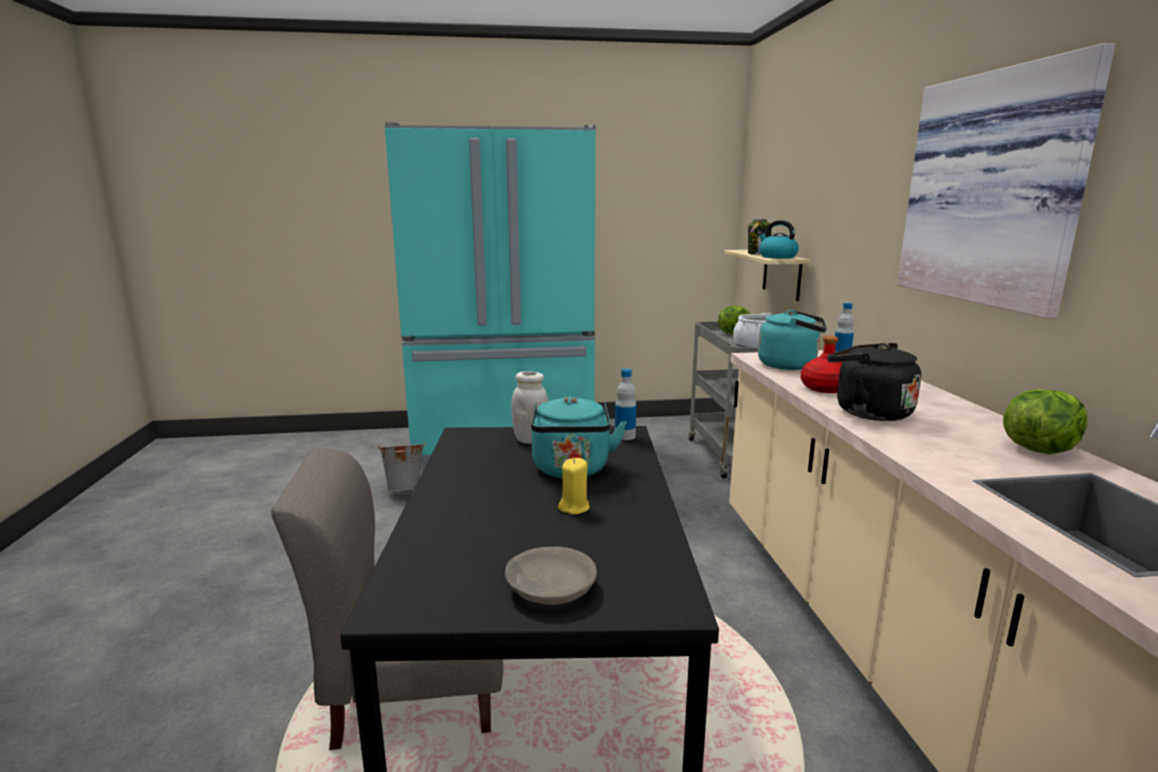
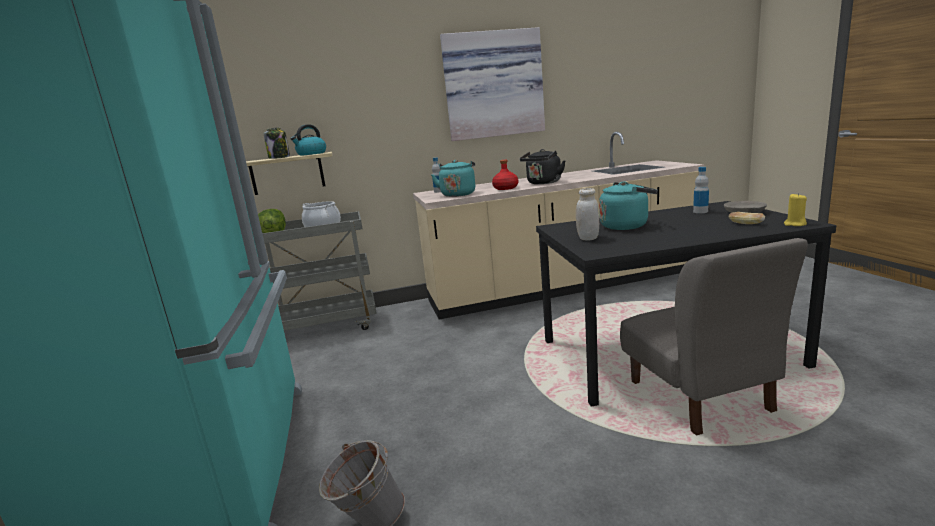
camera: 95 degrees left, 0 degrees up
(465, 553) = (746, 224): none -> bread
(574, 507) = (670, 220): yellow candle -> yellow candle (795, 224)
(625, 436) = (560, 226): bottle -> bottle (700, 211)
(1038, 449) = (572, 173): lettuce -> none

